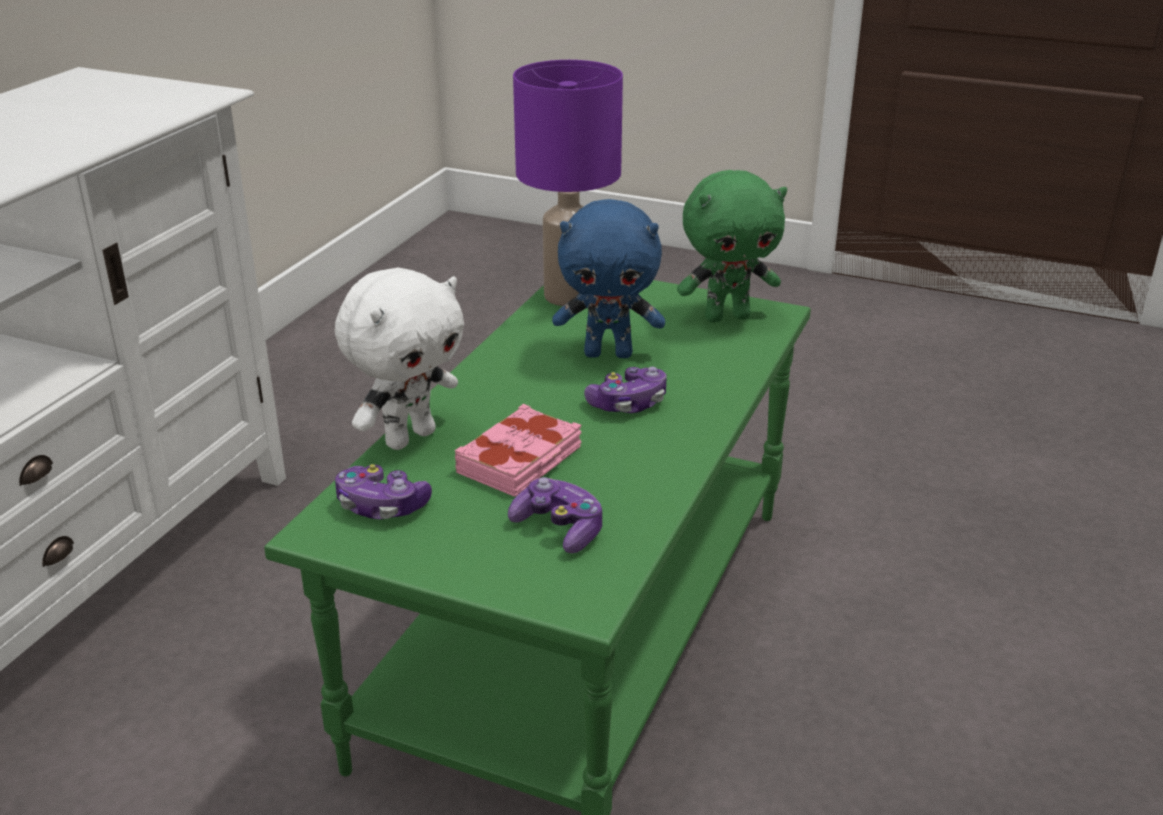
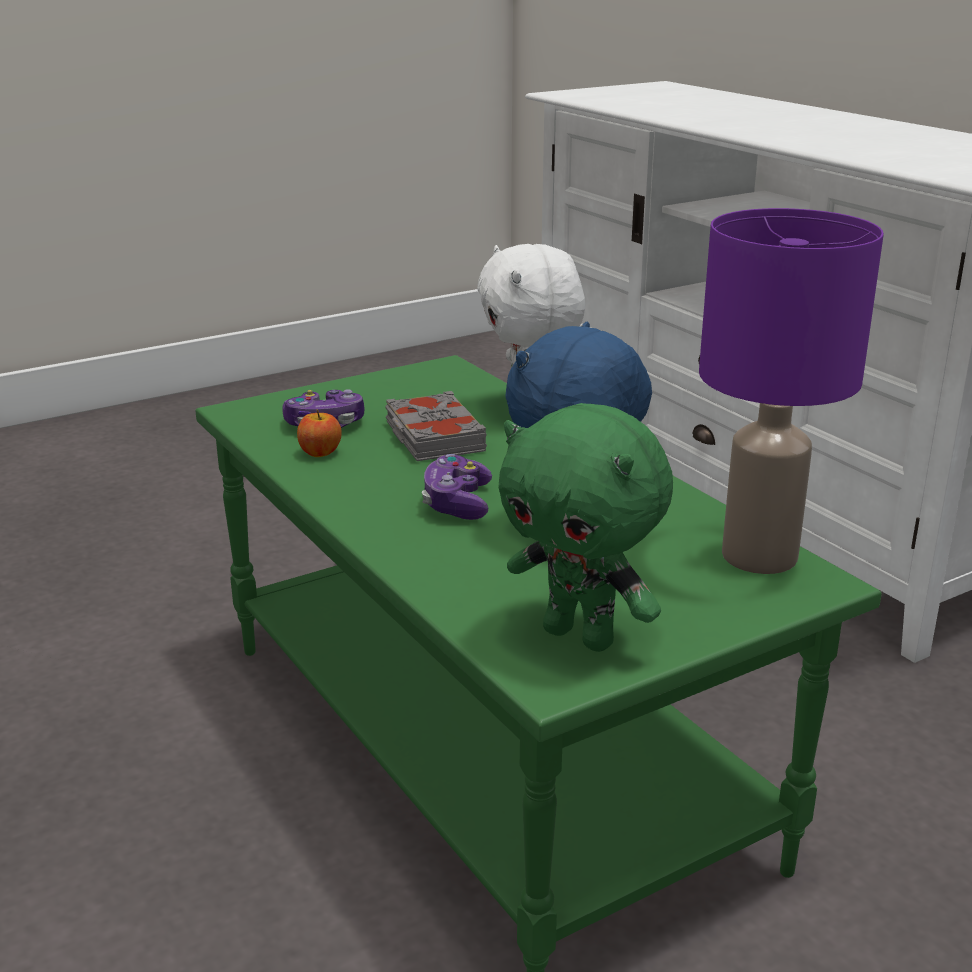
camera: 125 degrees right, 5 degrees down
(381, 506) = (446, 385): game controller -> none
(521, 460) = (433, 437): pink book -> grey book
(620, 500) = (320, 453): none -> apple
(727, 317) = (581, 636): green plush toy -> green plush toy turned 75 degrees counterclockwise

